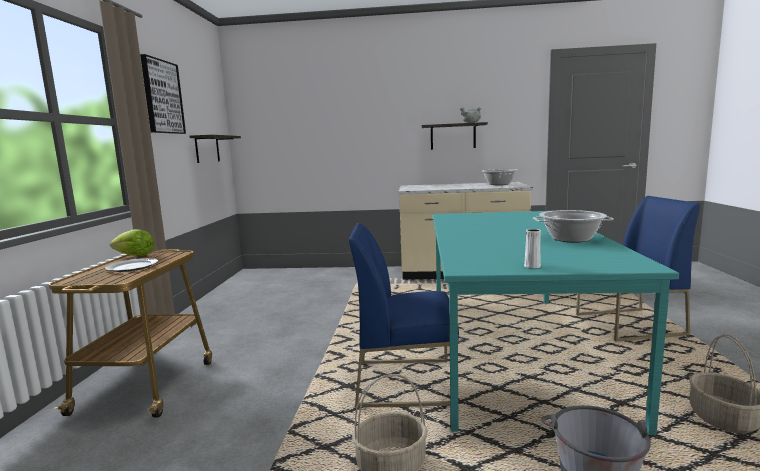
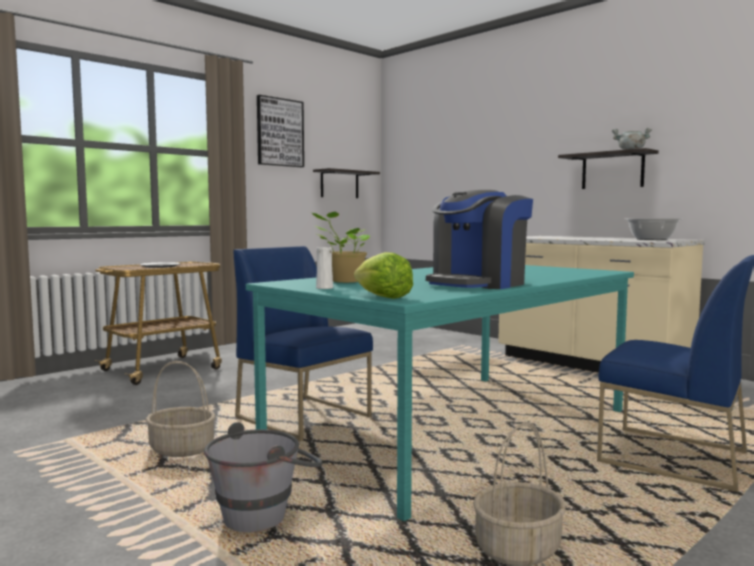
camera: 40 degrees right, 5 degrees down
(134, 255) = (183, 262): lettuce -> lettuce (382, 297)
(492, 254) = (344, 281): none -> potted plant
(571, 239) = (478, 284): cooking pot -> coffee machine

